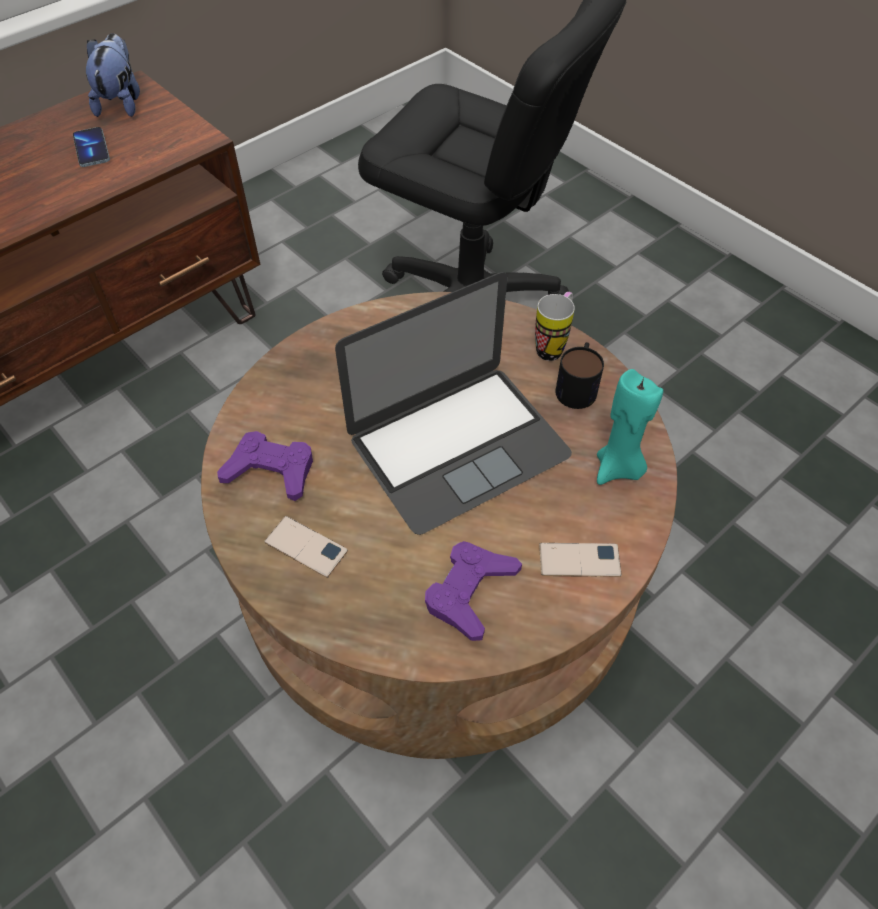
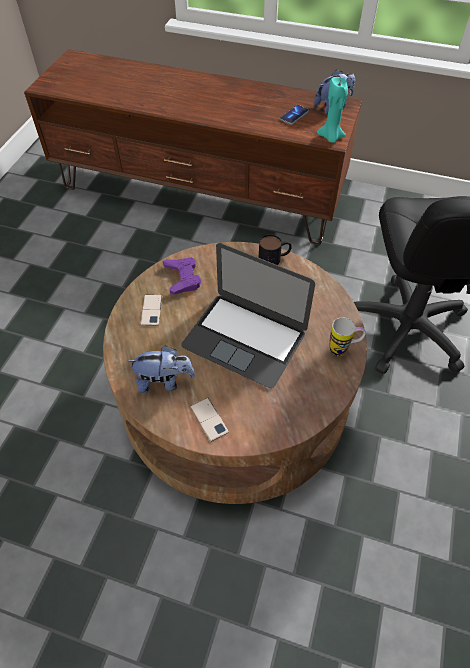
camera: 60 degrees right, 0 degrees up
(470, 592) = (164, 381): purple game controller -> plush toy
(577, 385) = (323, 372): mug -> mug (274, 258)
(618, 468) = (279, 414): turquoise candle -> turquoise candle (330, 137)

